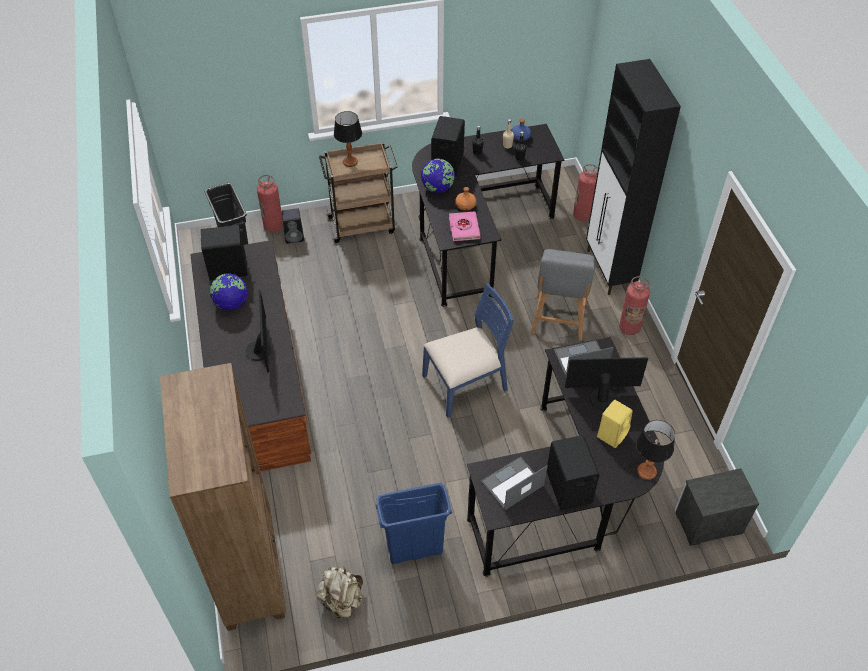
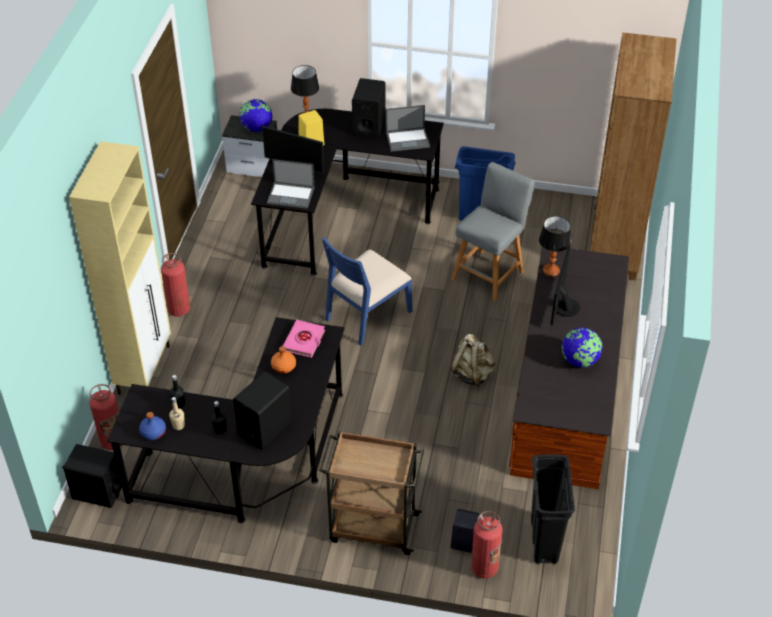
camera: 155 degrees left, 5 degrees down
(228, 269) = (572, 401): black speaker -> black speaker (97, 492)
(341, 600) = (551, 207): beige backpack -> beige backpack (472, 374)
(350, 162) = (380, 467): table lamp -> table lamp (551, 270)
(438, 188) = (299, 398): globe -> globe (257, 128)
(466, 384) = (367, 315): blue chair -> blue chair turned 45 degrees counterclockwise
(558, 320) = (238, 339): grey stool -> grey stool (489, 273)
(609, 271) = (144, 369): black cabinet -> beige cabinet

